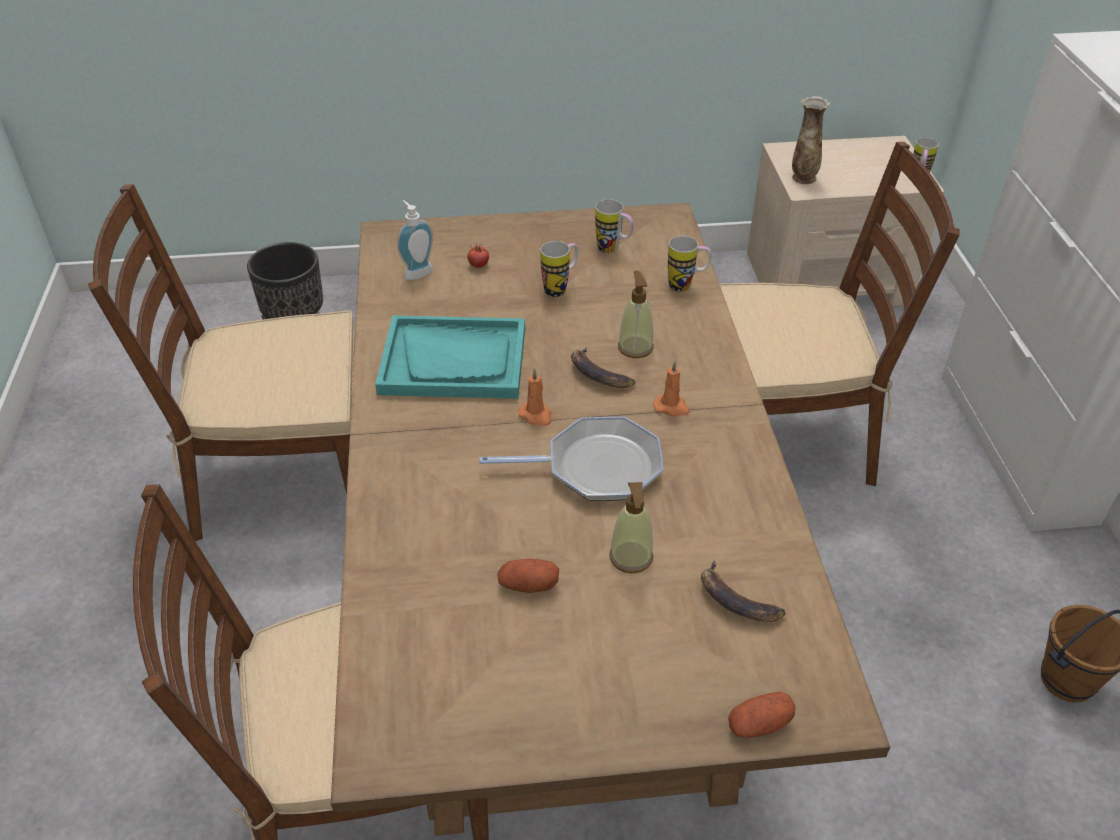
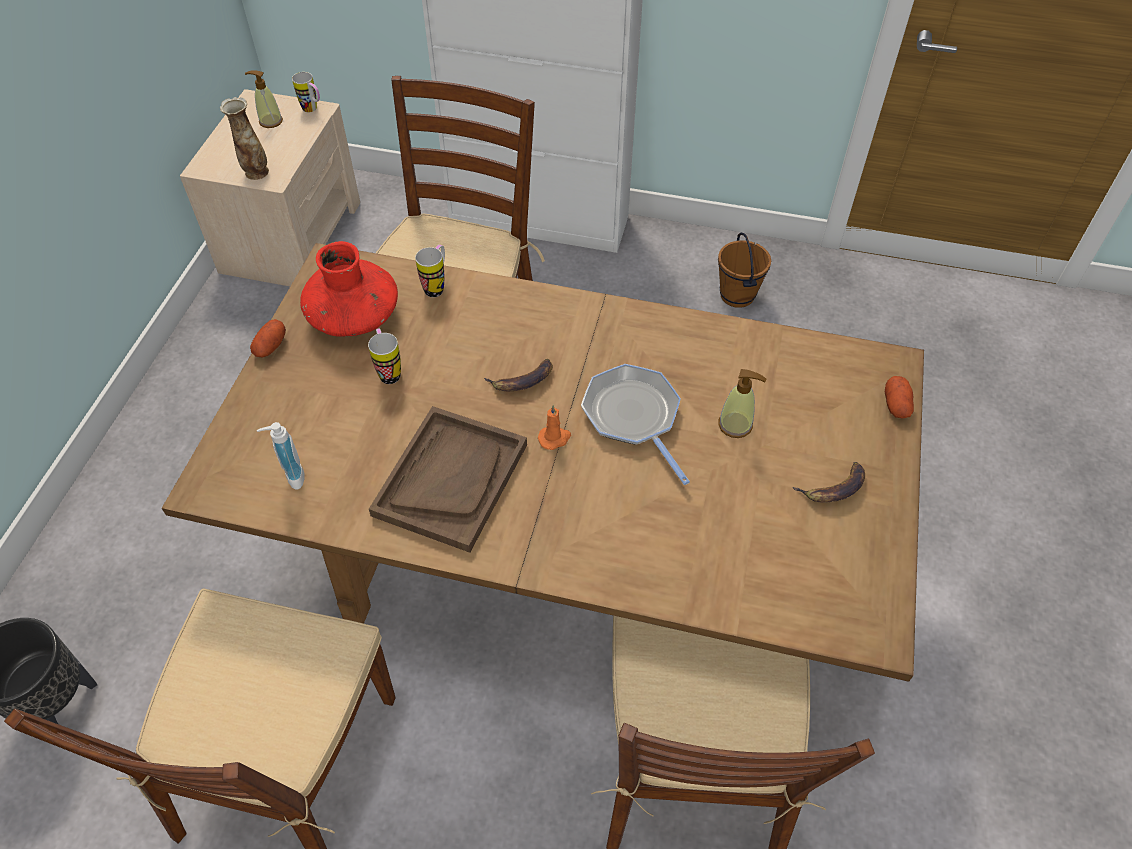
camera: 70 degrees left, 10 degrees up
(454, 360) = (450, 479): turquoise tray -> brown tray
(478, 265) = (313, 423): tomato -> none
(528, 585) = (743, 496): potato -> potato (270, 346)
(596, 467) = (633, 416): frying pan -> frying pan turned 45 degrees counterclockwise
(613, 250) = (354, 316): mug -> red vase
(635, 347) = (500, 346): soap dispenser -> soap dispenser (270, 121)
(672, 407) = (585, 347): orange candle -> none
(736, 600) = (793, 379): banana -> banana (834, 488)

